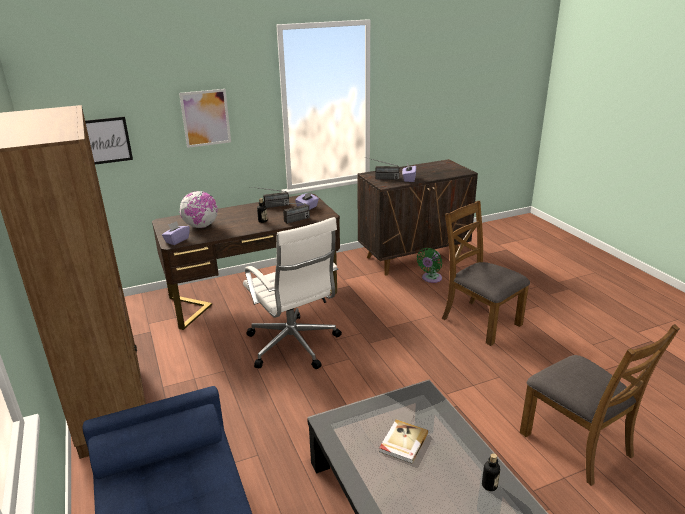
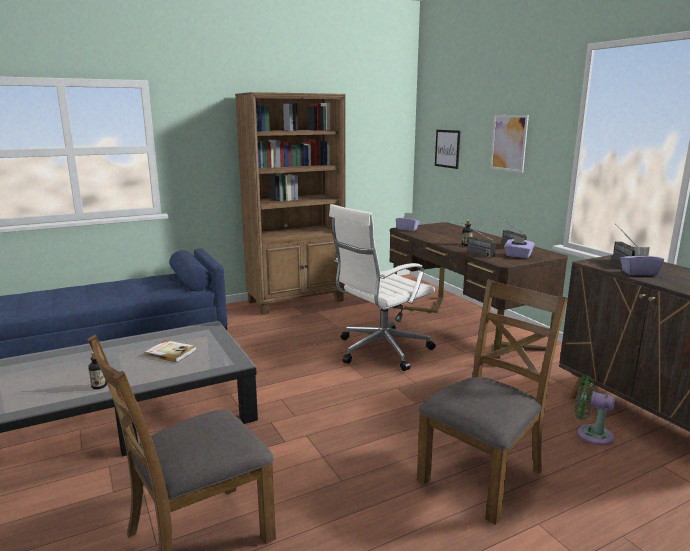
camera: 85 degrees right, 10 degrees down
(201, 226) = (440, 232): globe -> none

